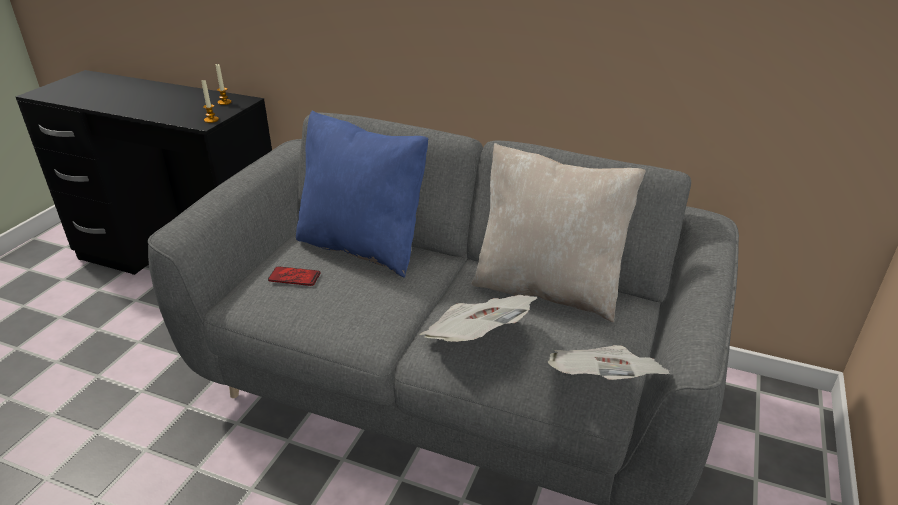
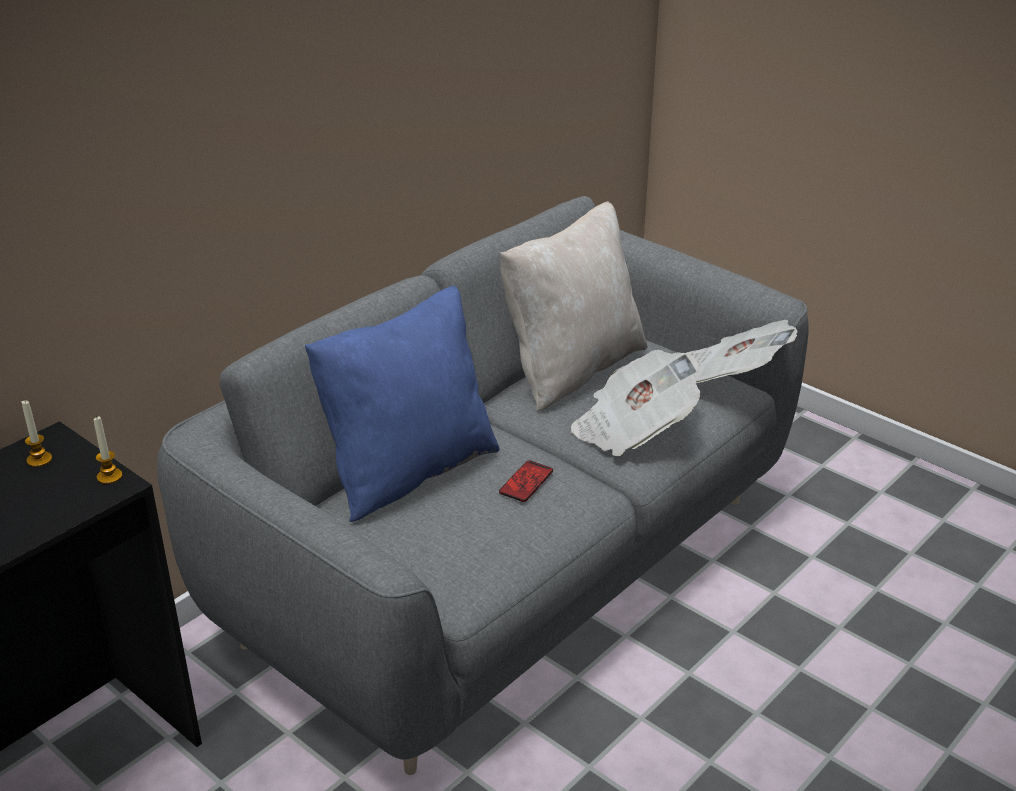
camera: 70 degrees left, 0 degrees up
(294, 277) = (450, 531): phone -> phone (526, 482)

